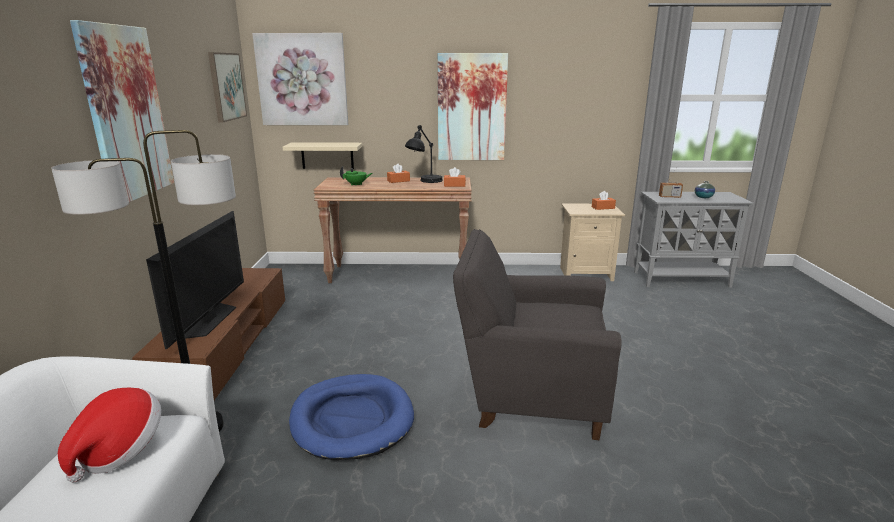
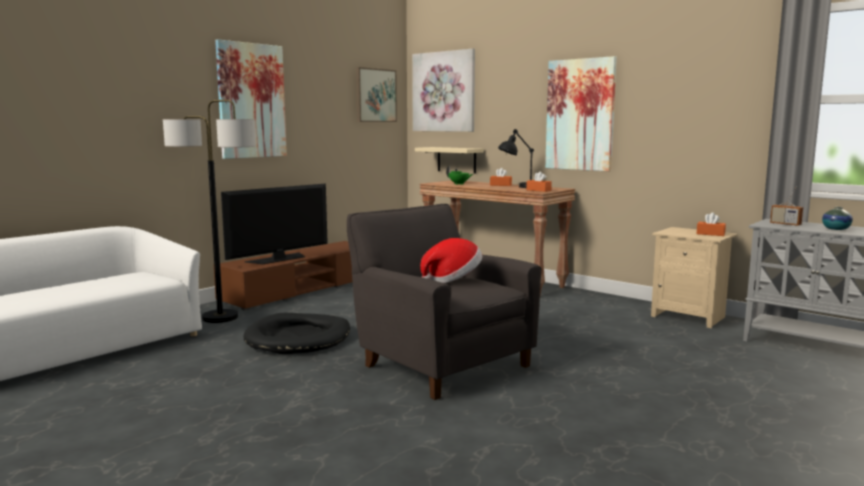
camera: 40 degrees right, 10 degrees down
(120, 451) = (128, 280): hat -> hat (452, 279)
(352, 420) = (299, 338): blue dog bed -> black dog bed

